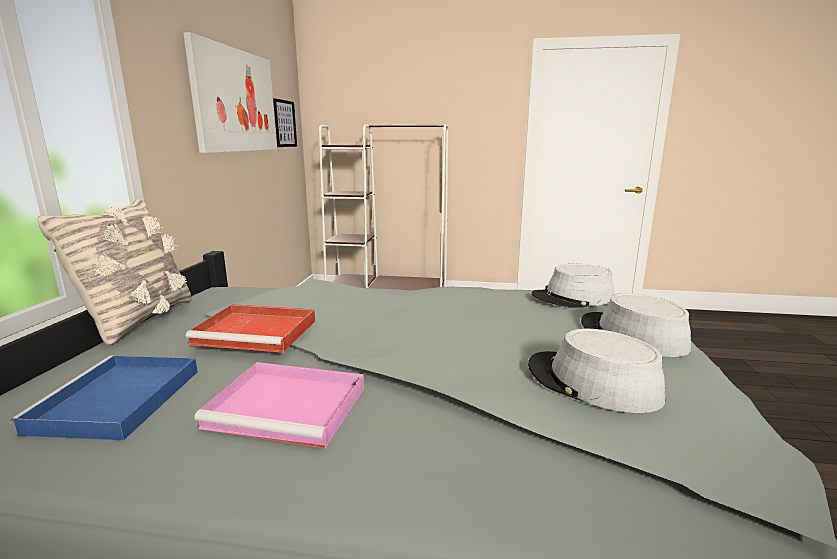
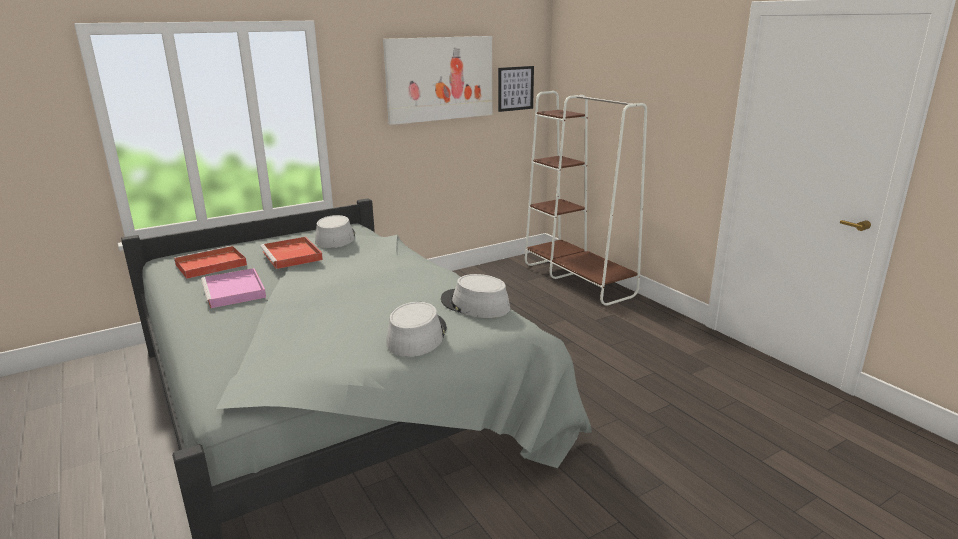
camera: 50 degrees right, 5 degrees up
(116, 401) = (209, 265): blue tray -> red tray
(139, 320) = (286, 233): beige pillow -> none
(592, 382) = (321, 338): grey hat -> grey hat (335, 238)

